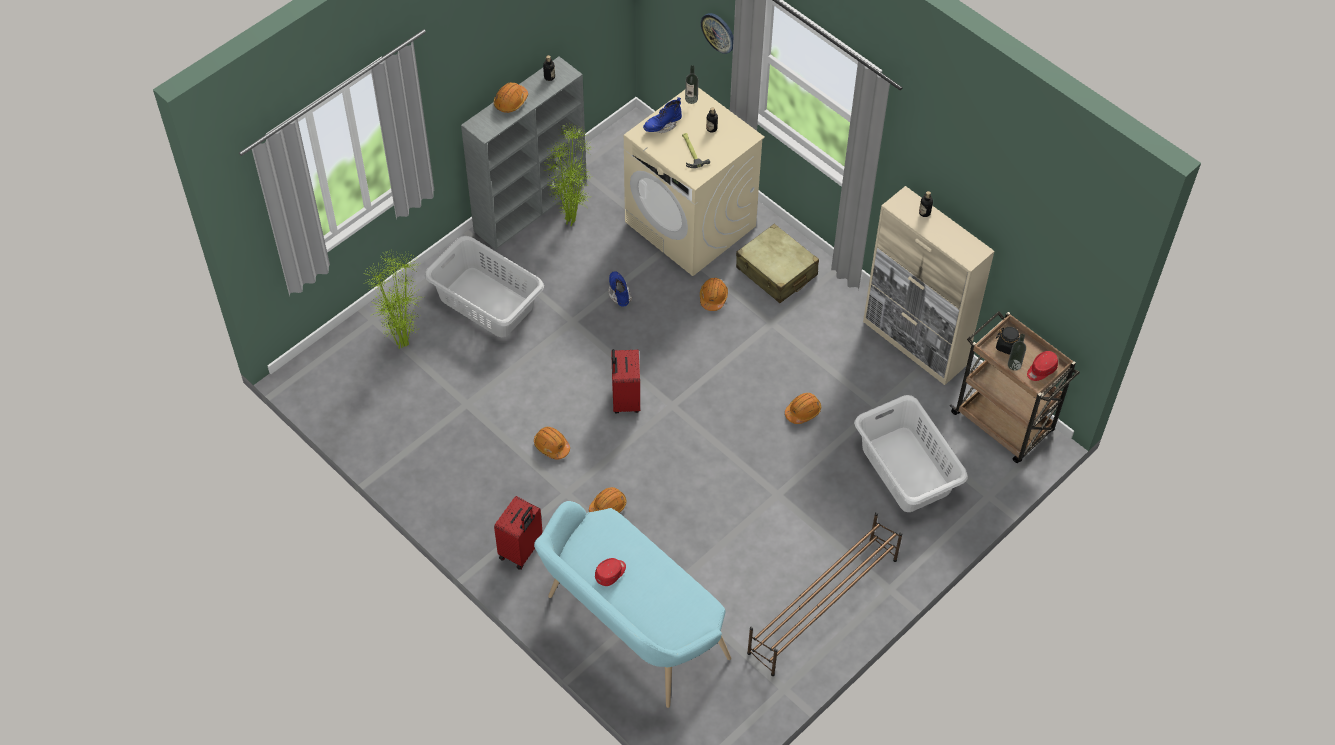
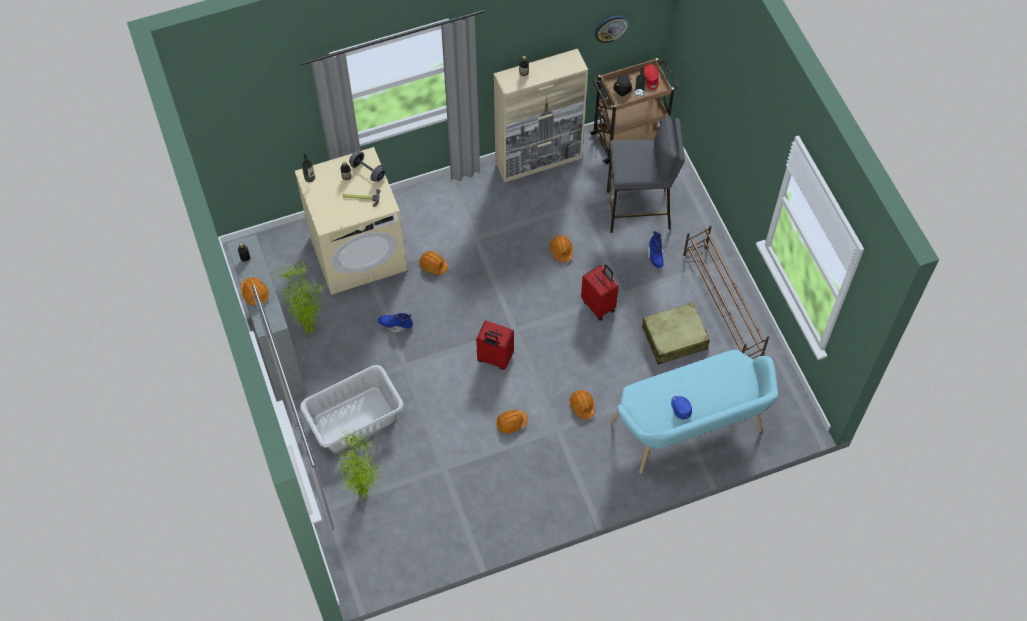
camera: 65 degrees left, 5 degrees up
(521, 550) = (593, 477): red suitcase -> red suitcase (599, 305)
(611, 573) = (680, 408): red cap -> blue cap
(662, 125) = (325, 206): blue boot -> blue boot (655, 256)
(718, 32) = (290, 121): wall clock -> wall clock (611, 28)
(729, 144) = (368, 171): none -> grey dumbbell
(776, 272) = (432, 216): beige suitcase -> beige suitcase (674, 338)
(905, 470) = (638, 211): white laundry basket -> grey stool

